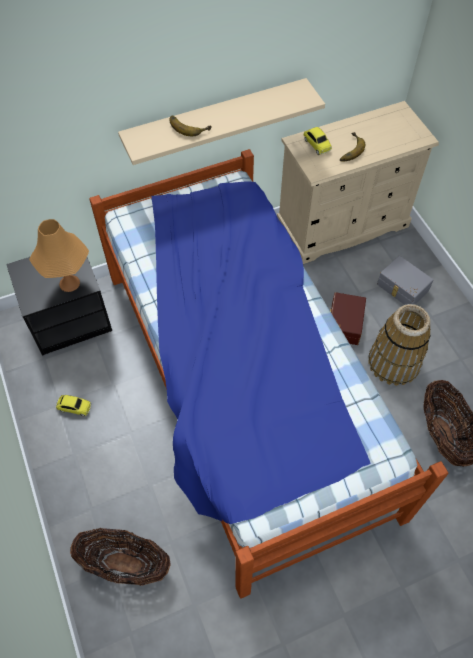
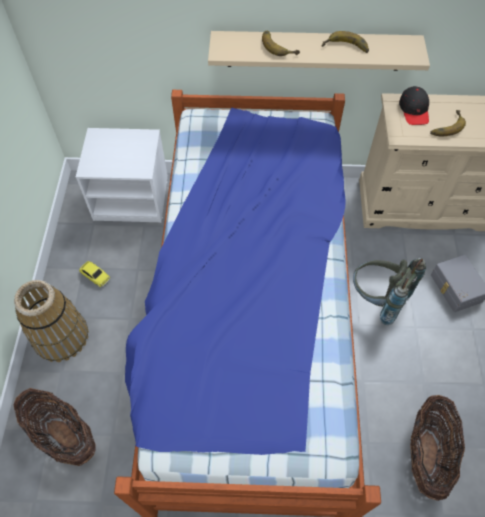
camera: 25 degrees right, 0 degrees up
(69, 283) = (129, 163): orange table lamp -> none
(70, 318) = (132, 197): black nightstand -> white nightstand
(248, 111) = (345, 48): none -> banana
(316, 144) = (414, 110): toy car -> black cap
(343, 323) = (377, 299): brown storage box -> grey backpack
(394, 363) = (410, 359): basket -> basket (61, 336)

